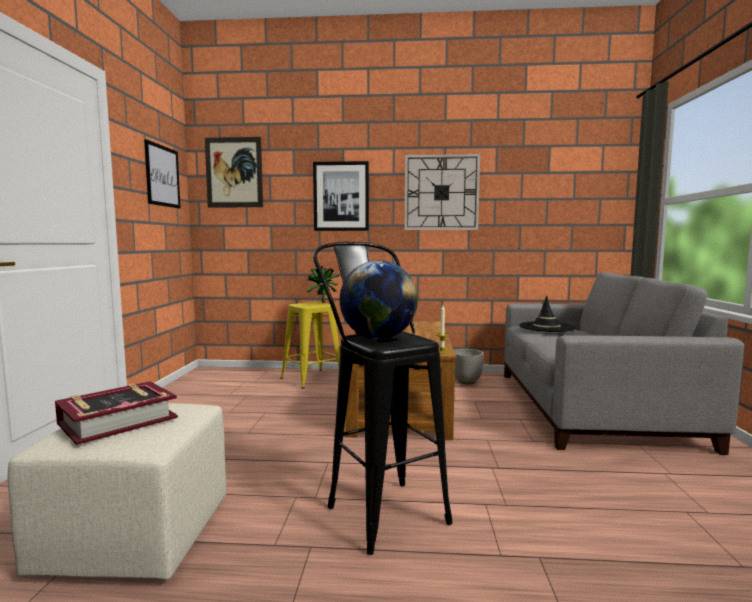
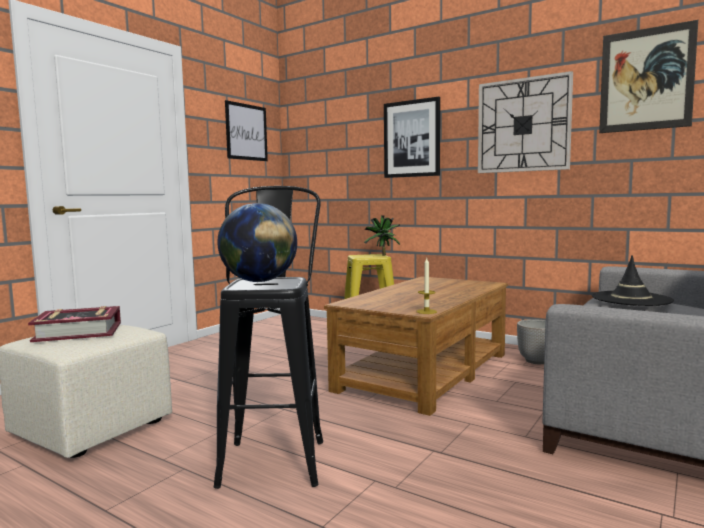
camera: 30 degrees right, 0 degrees up
(234, 172) = (316, 122): picture -> picture (646, 79)

